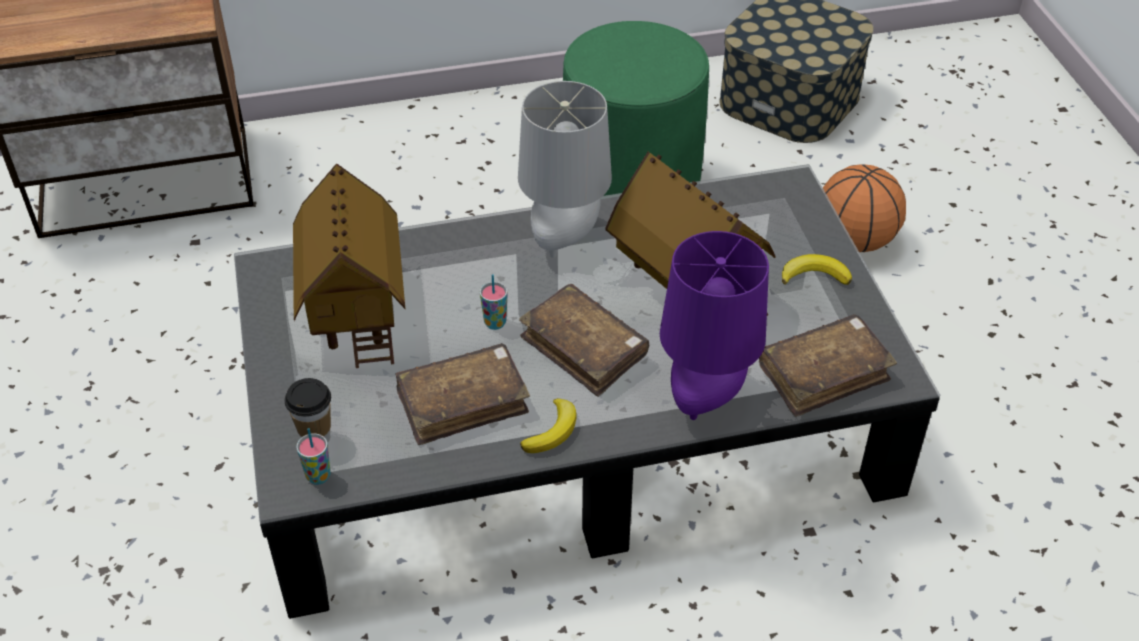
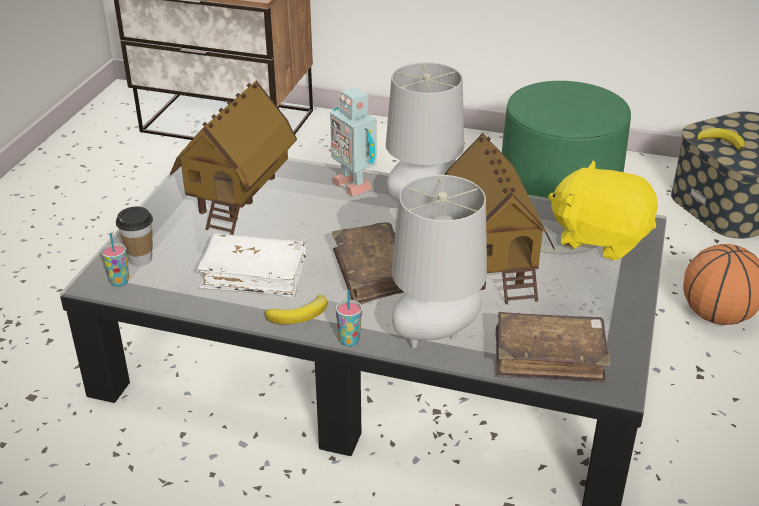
camera: 30 degrees right, 10 degrees down
(462, 403) = (254, 274): brown book -> white book
(471, 243) = (354, 185): none -> toy robot
(495, 323) = (324, 236): cup -> cup (349, 340)
(705, 397) = (436, 336): purple table lamp -> grey table lamp
(769, 215) = (600, 238): none -> yellow plush toy
(814, 275) = (603, 289): banana -> banana (721, 142)

